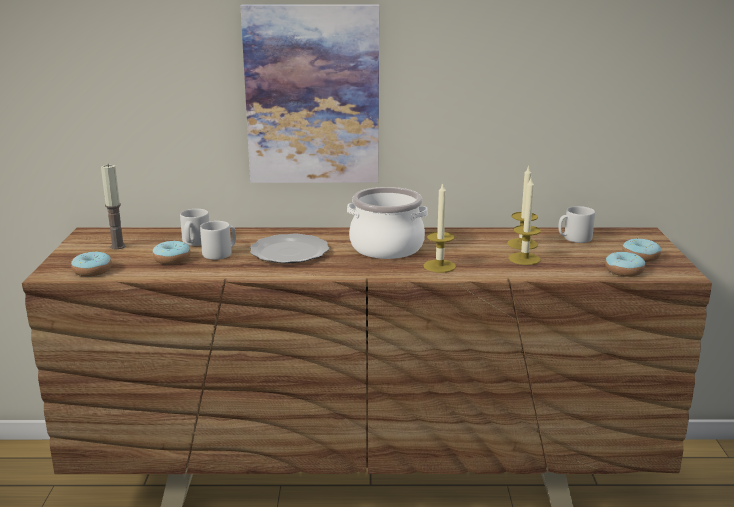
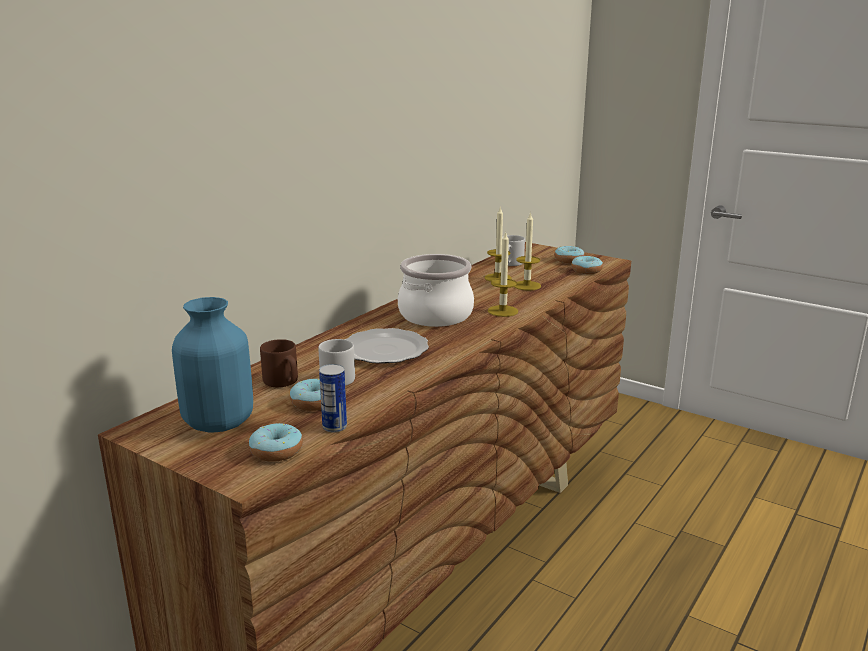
camera: 55 degrees left, 0 degrees up
(118, 246) = (220, 422): candle -> blue vase
(141, 275) = (334, 427): none -> can
(195, 242) = (283, 382): grey mug -> brown mug
(312, 95) = (322, 179): picture -> none

